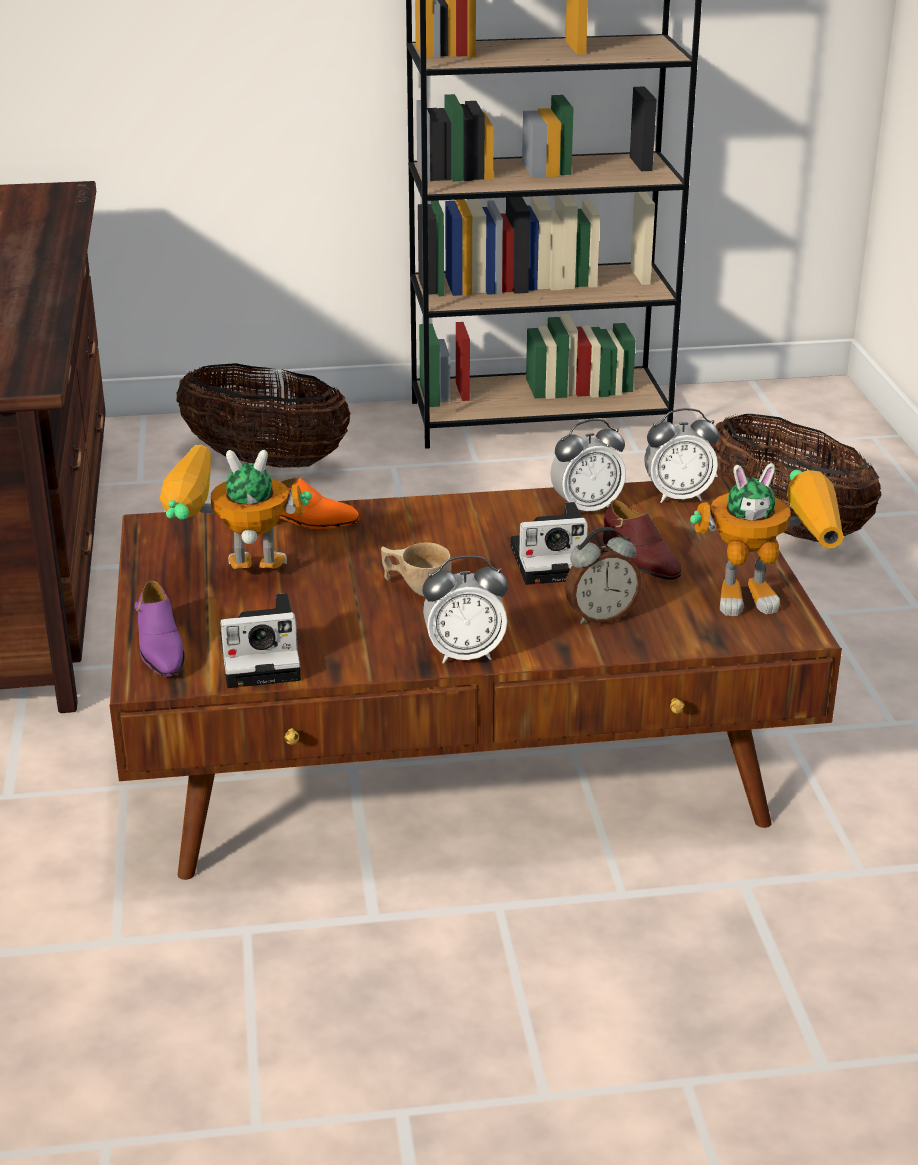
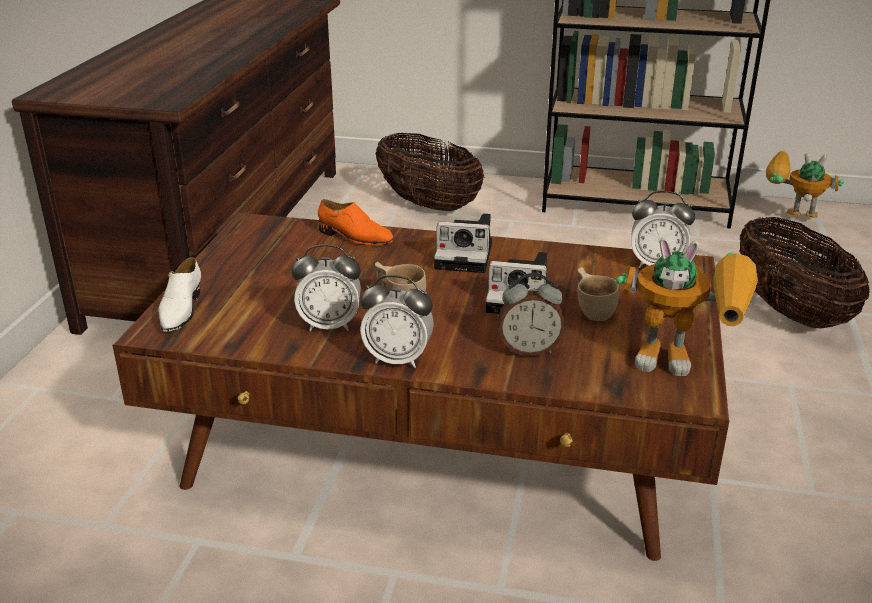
camera: 20 degrees right, 0 degrees up
(160, 649) = (180, 310): purple shoe -> white shoe
(231, 576) = (273, 267): toy robot -> toy robot (788, 219)
(264, 659) = (246, 332): camera -> camera (466, 256)
(586, 508) = (575, 262): alarm clock -> alarm clock (330, 325)
(640, 559) = (592, 309): brown shoe -> beige cup

